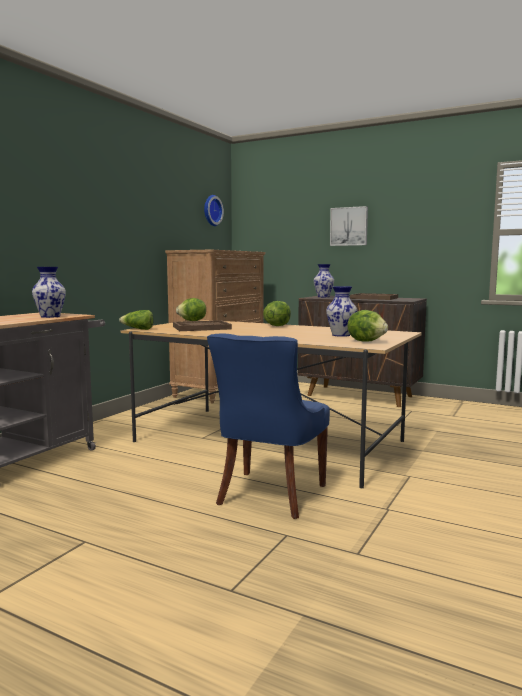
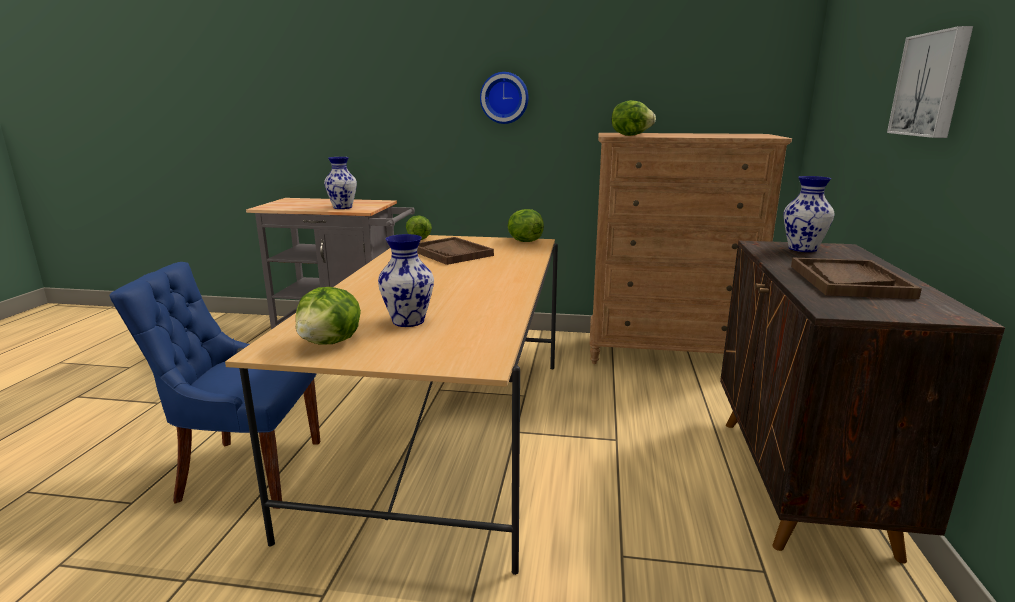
camera: 70 degrees right, 10 degrees up
(211, 210) = (743, 59): wall clock -> wall clock (504, 98)
(277, 326) = (510, 278): lettuce -> lettuce (630, 135)

